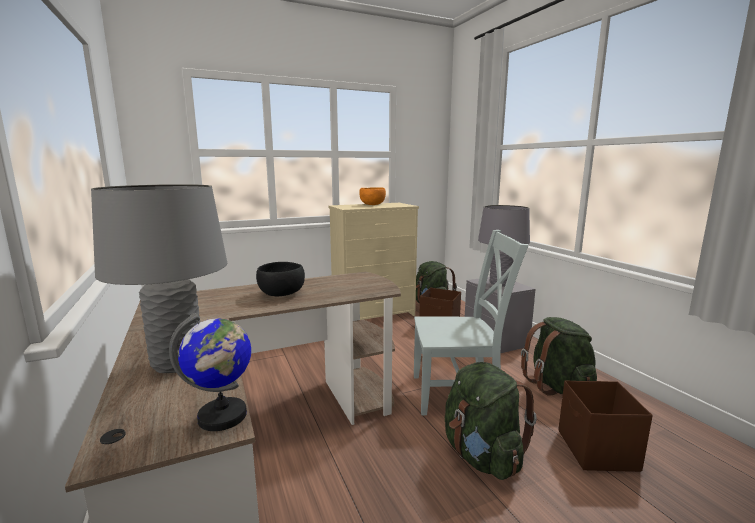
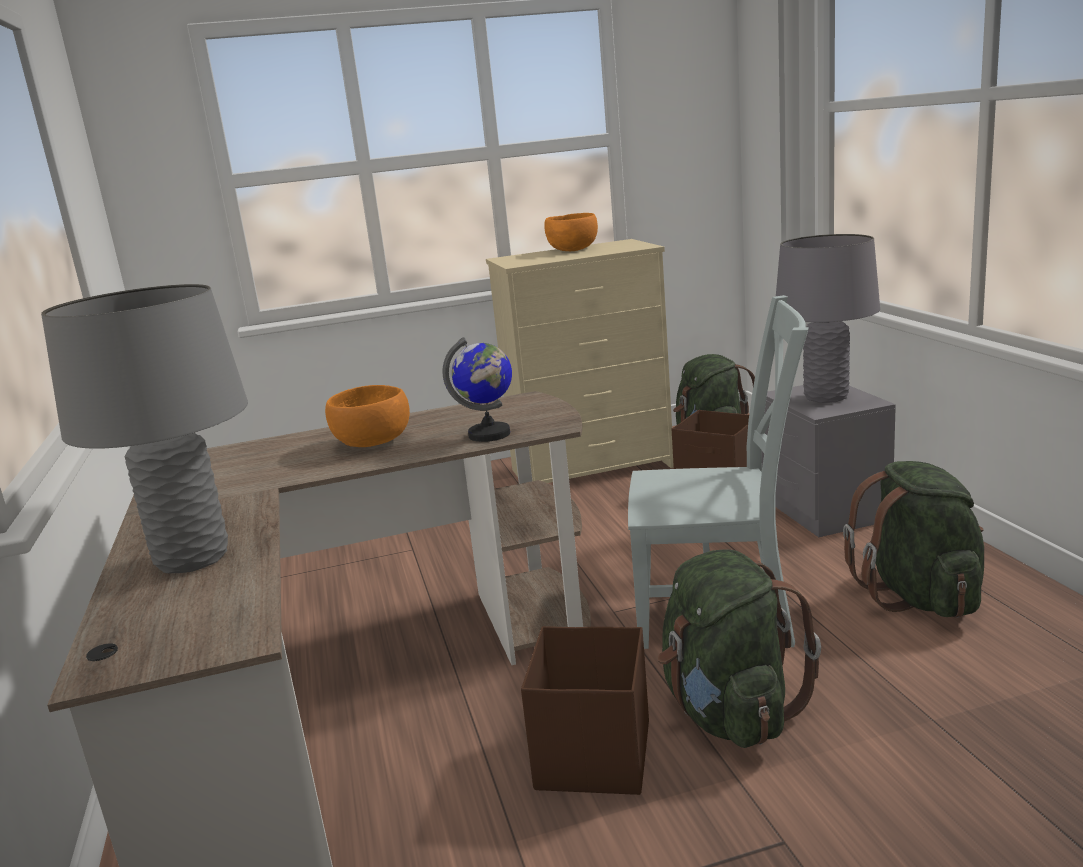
camera: 10 degrees right, 5 degrees up
(223, 416) = (243, 628): globe -> globe (489, 434)
(282, 294) = (373, 442): black bowl -> orange bowl
(597, 451) = (949, 706): brown storage box -> brown storage box (592, 757)

